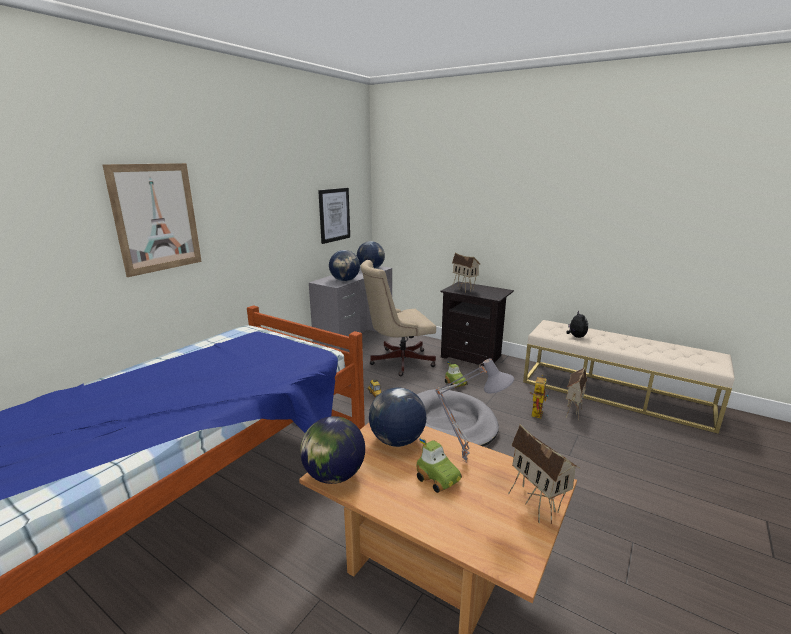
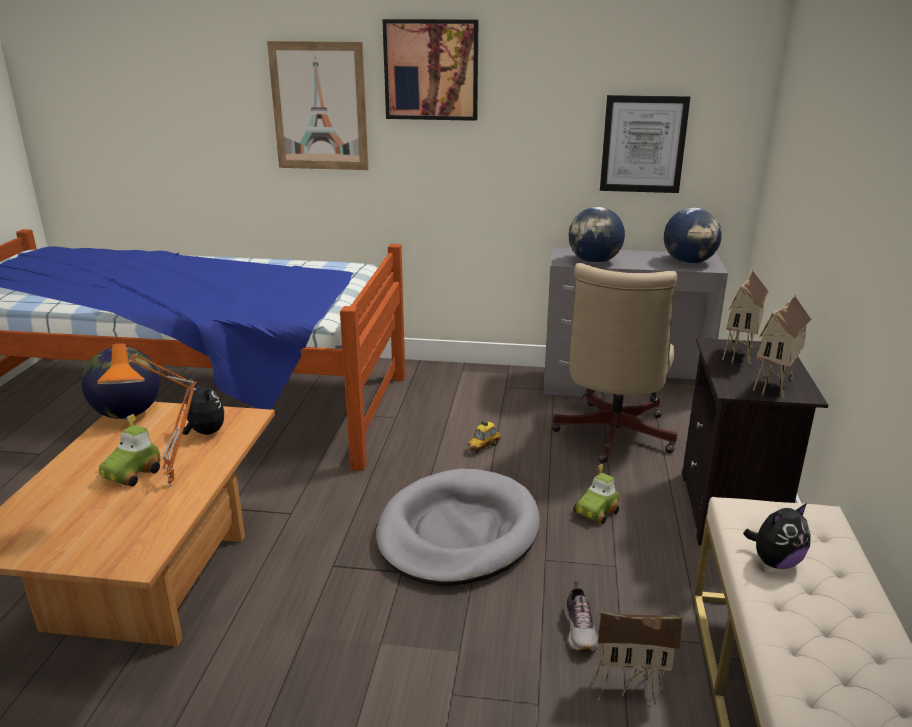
camera: 65 degrees right, 5 degrees up
(233, 182) = (431, 70): none -> picture
(397, 361) = (611, 437): beige office chair -> beige office chair turned 120 degrees counterclockwise
(397, 441) = (205, 433): globe -> plush toy
(466, 460) = (174, 486): grey table lamp -> orange table lamp
(536, 411) = (580, 630): toy robot -> shoe
(537, 505) = (86, 551): toy house -> toy house (775, 388)

